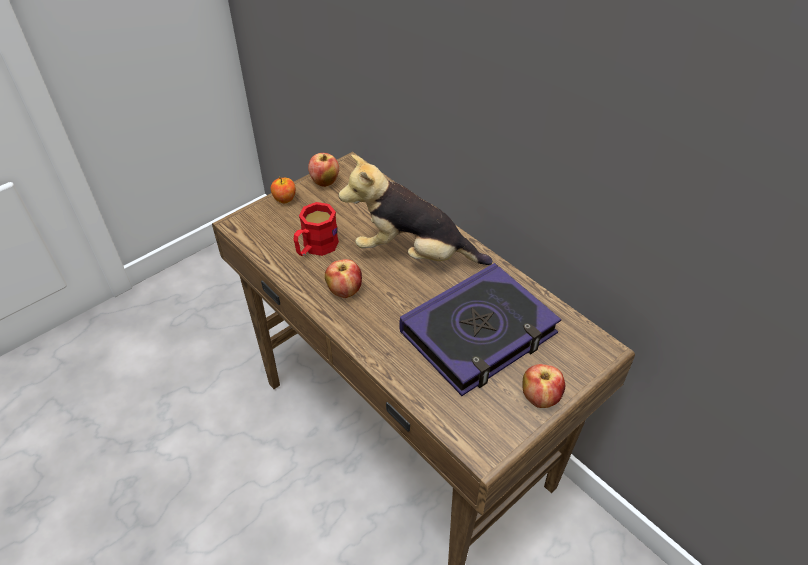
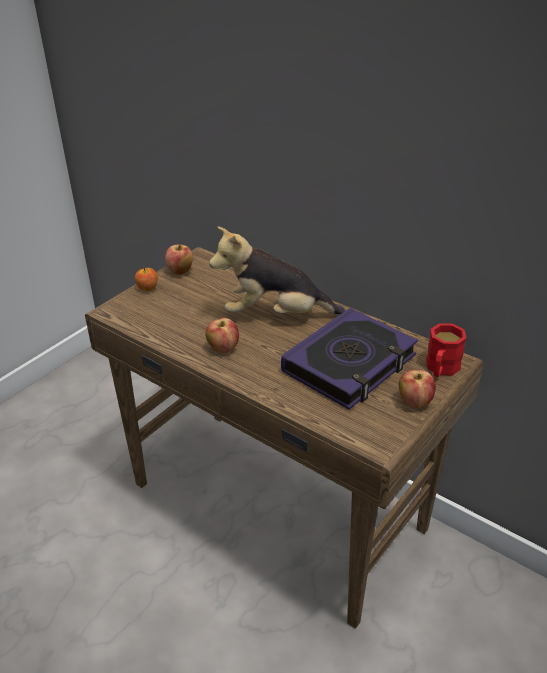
camera: 10 degrees left, 10 degrees down
(315, 248) = (187, 320): red mug -> red mug (441, 369)

